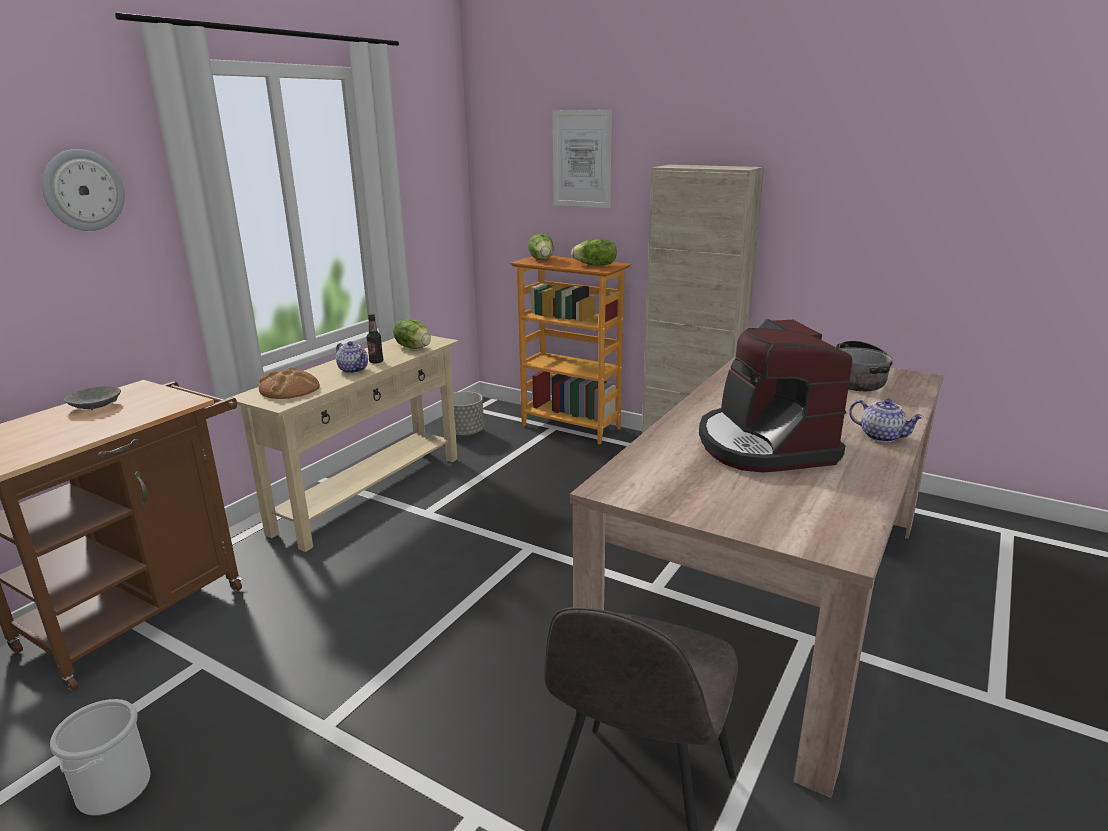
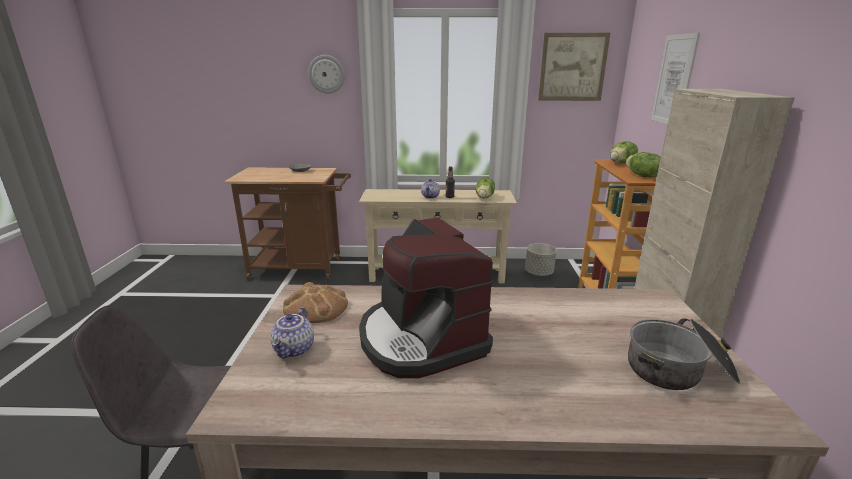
camera: 60 degrees right, 0 degrees up
(114, 787) = (199, 312): bucket -> none
(289, 389) = (388, 194): bread -> bread (316, 307)
(424, 150) = (572, 67): none -> picture
(763, 445) = (421, 338): coffee machine -> coffee machine turned 75 degrees counterclockwise
(882, 436) = (510, 407): teapot -> teapot (295, 350)

